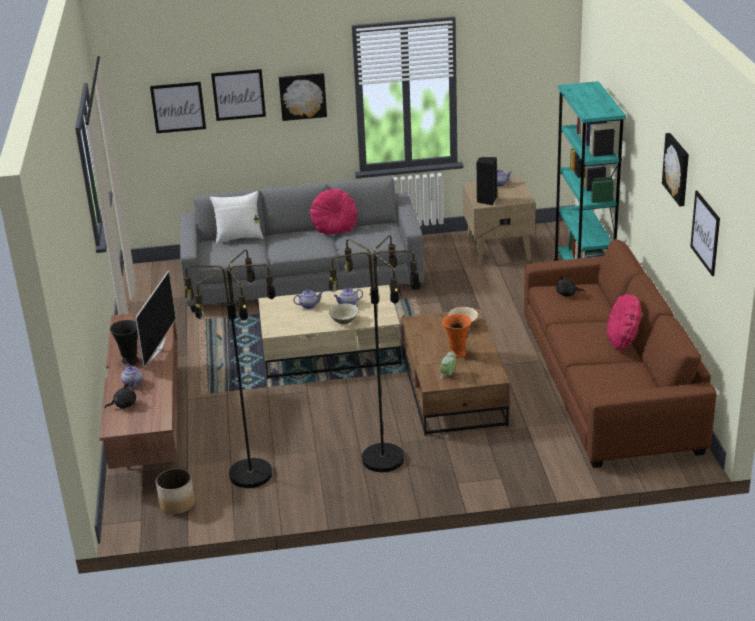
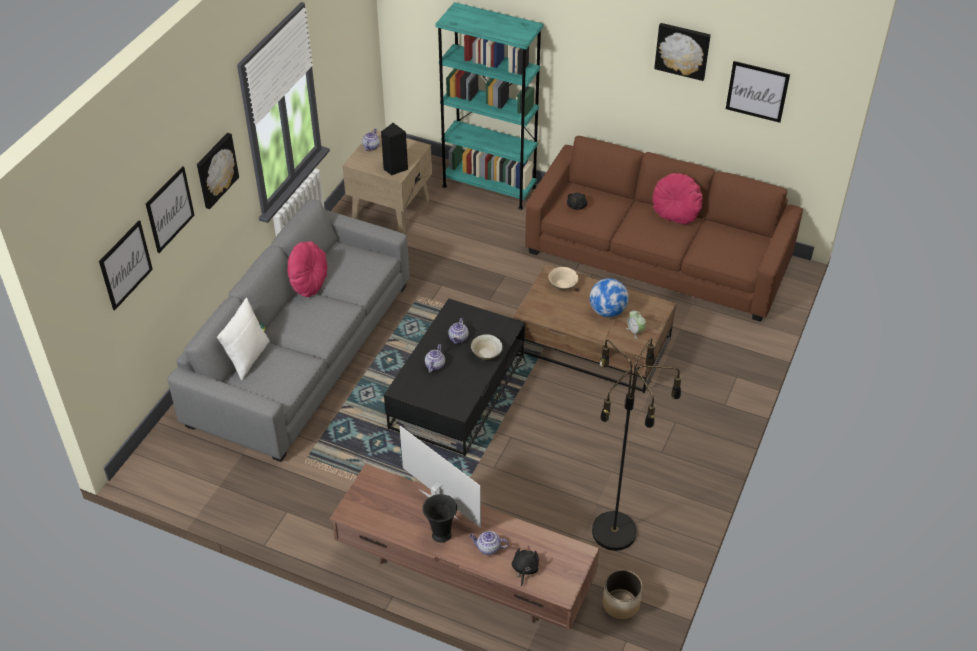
camera: 60 degrees left, 15 degrees up
(331, 351) = (457, 391): beige coffee table -> black coffee table
(384, 458) = (657, 433): floor lamp -> none
(457, 354) = (607, 311): orange vase -> globe

